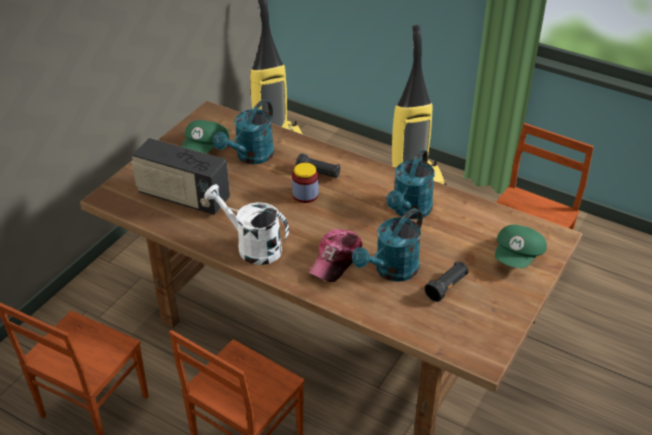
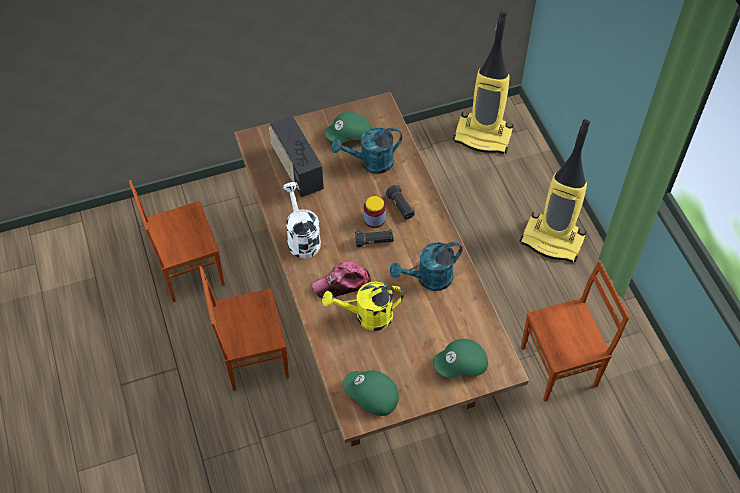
camera: 40 degrees right, 15 degrees up
(391, 271) = (367, 317): turquoise watering can -> yellow watering can
(447, 287) = (388, 353): black flashlight -> black flashlight (374, 242)
(475, 331) = (371, 397): none -> green cap

